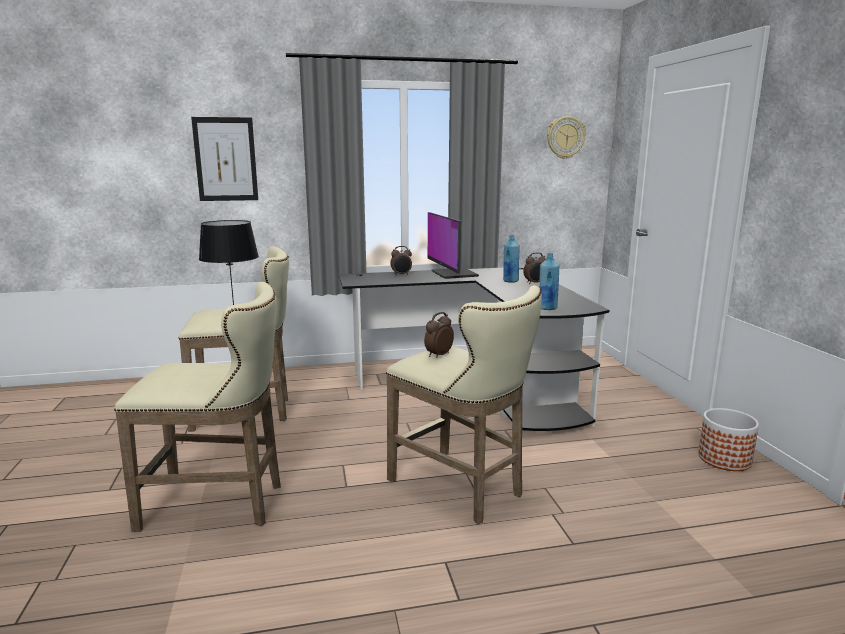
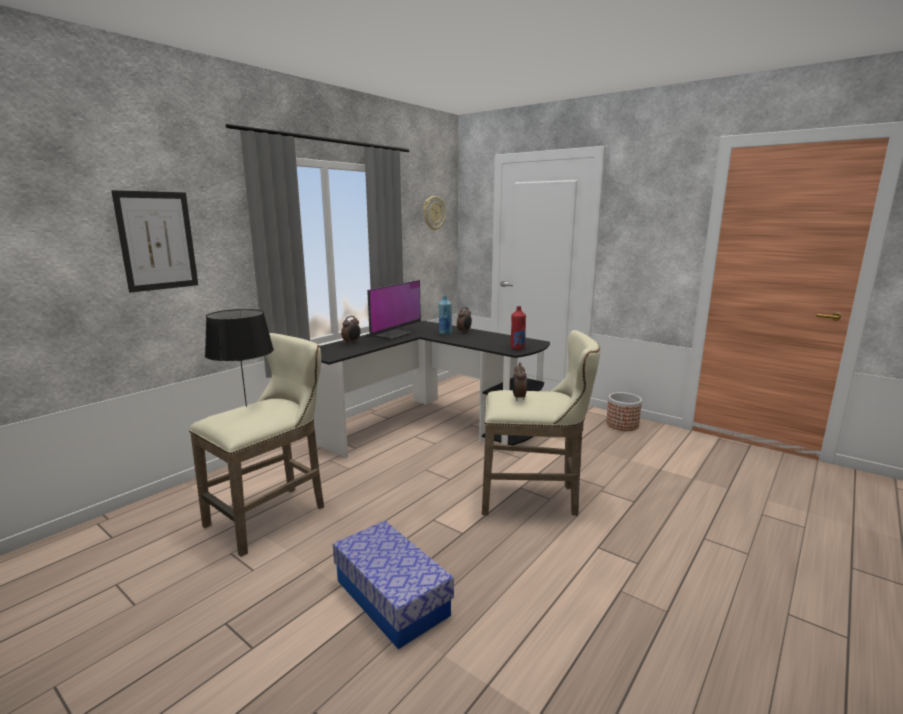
camera: 40 degrees left, 0 degrees up
(220, 505) = (392, 597): beige stool -> storage box
(453, 274) = (390, 334): monitor -> monitor turned 90 degrees counterclockwise
(547, 308) = (517, 348): blue bottle -> red bottle

